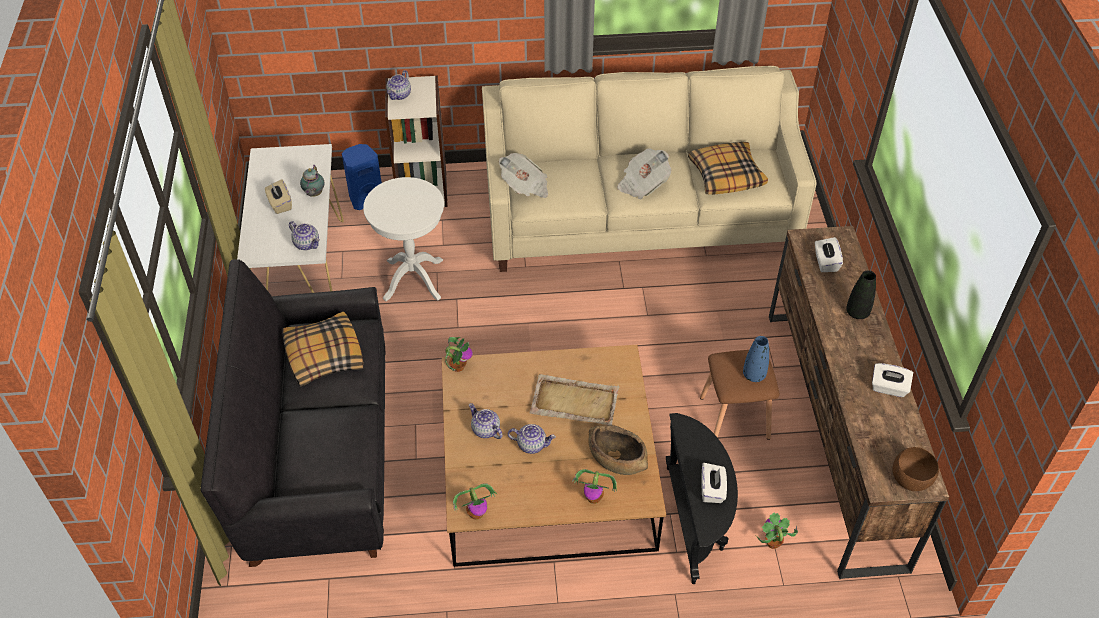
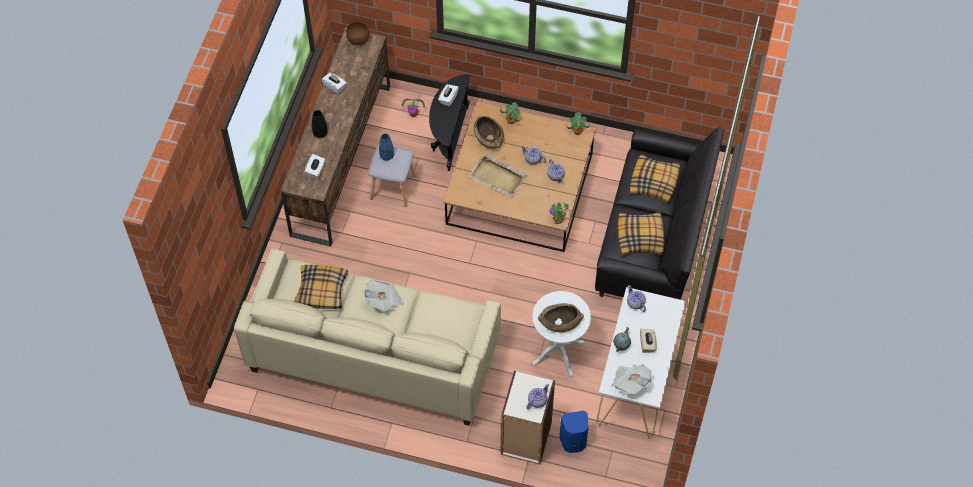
camera: 160 degrees left, 10 degrees up
(319, 442) = (654, 182): none -> pillow
(403, 197) = (560, 322): none -> brown bowl
(525, 186) = (467, 324): newspaper -> newspaper (630, 382)
(733, 416) = (393, 188): brown stool -> grey stool

